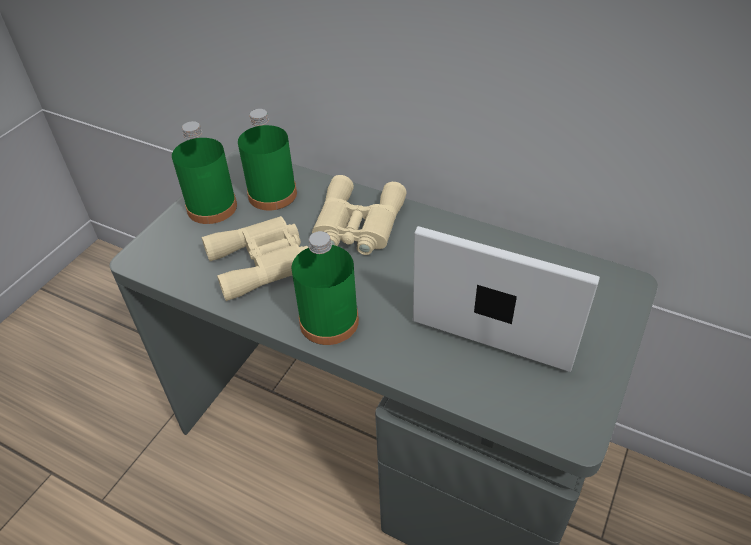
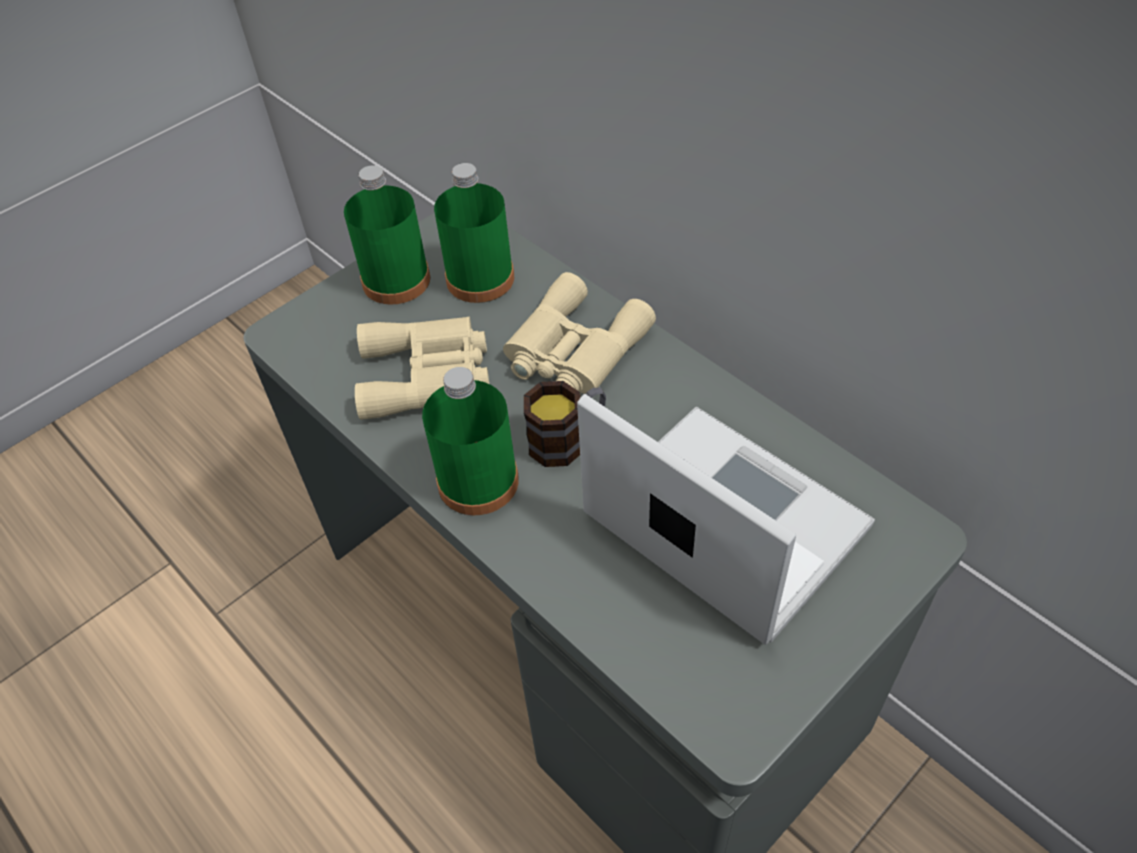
camera: 20 degrees right, 5 degrees up
(379, 280) = (567, 440): none -> mug

